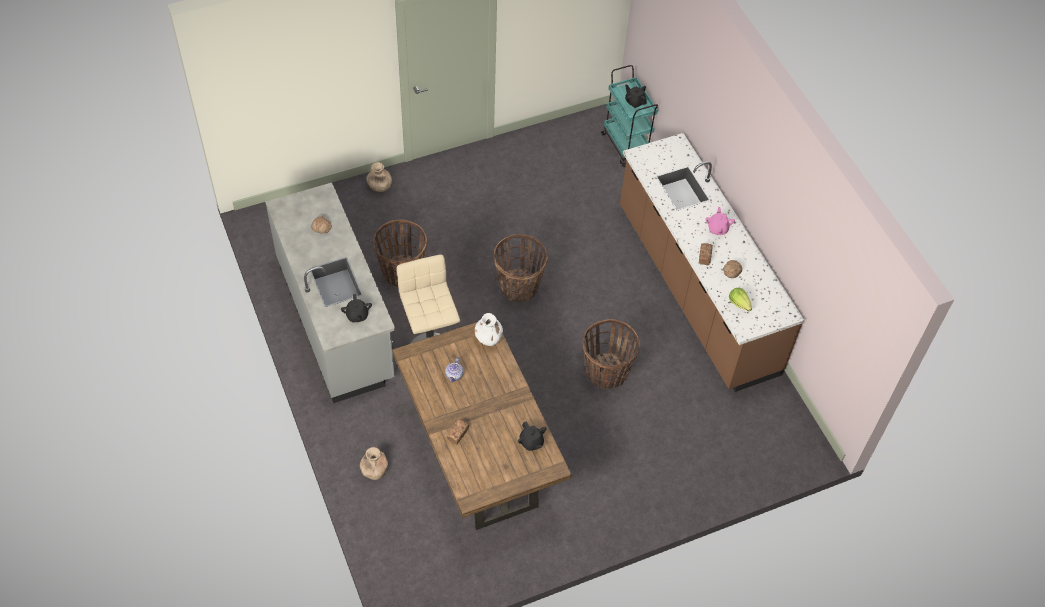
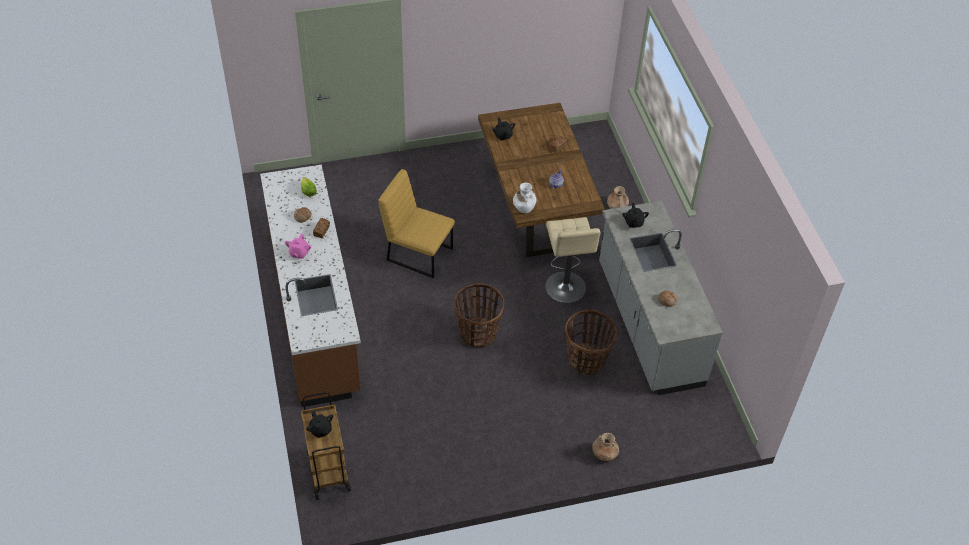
camera: 170 degrees left, 5 degrees down
(606, 372) = (418, 253): basket -> yellow chair
(626, 146) = (328, 471): turquoise cart -> brown cart

